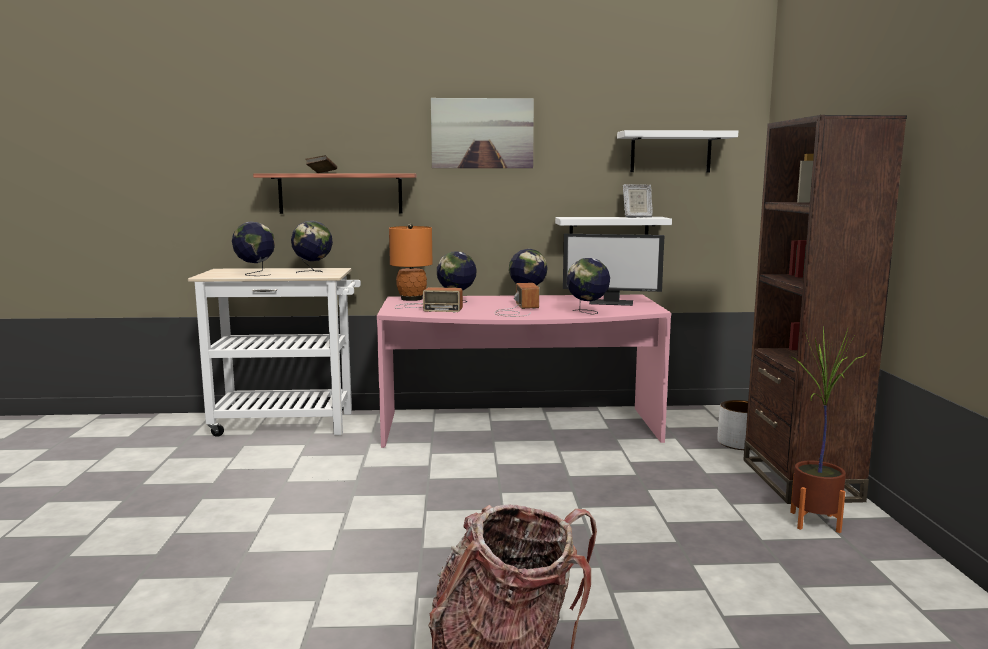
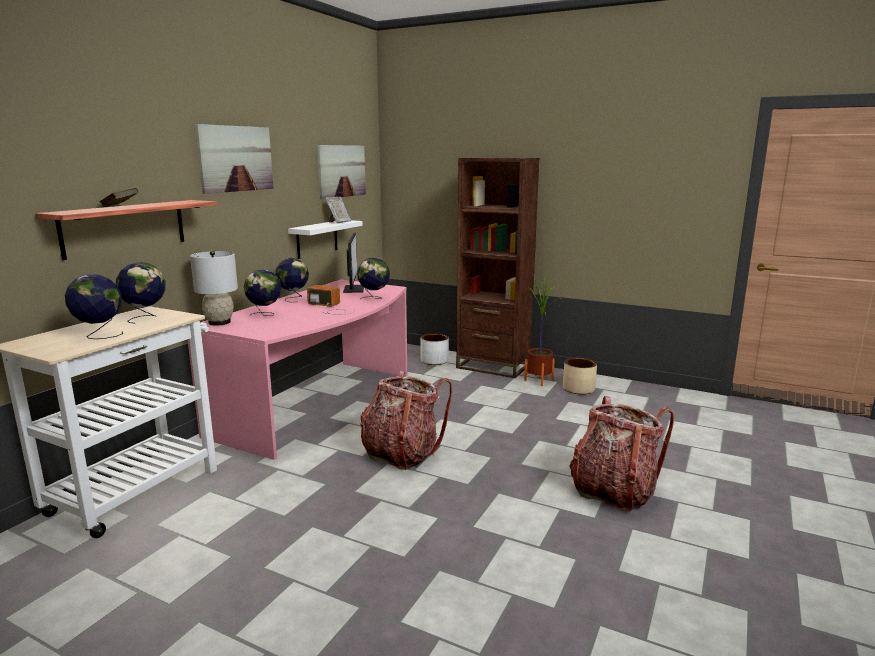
camera: 60 degrees left, 5 degrees up
(412, 299) = (219, 322): orange table lamp -> white table lamp
(427, 308) = (270, 325): radio -> none
(456, 495) = (402, 453): none -> backpack
(612, 302) = (353, 288): monitor -> monitor turned 45 degrees counterclockwise
(670, 152) = (342, 171): white shelf -> picture
(847, 561) = (578, 389): none -> beige planter

